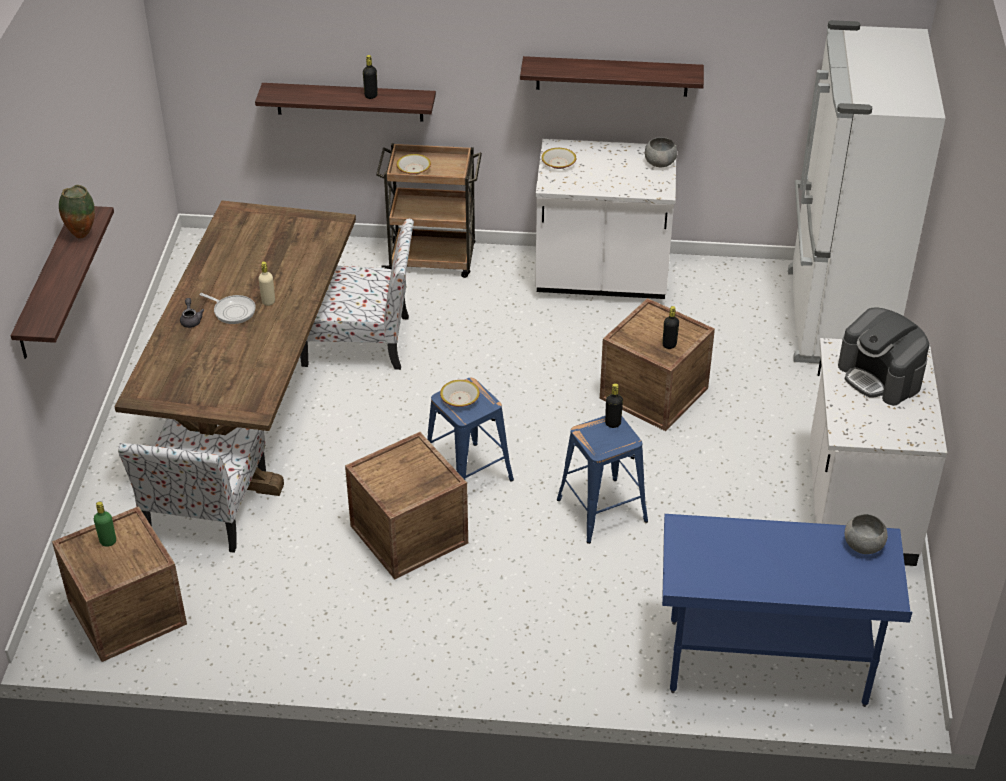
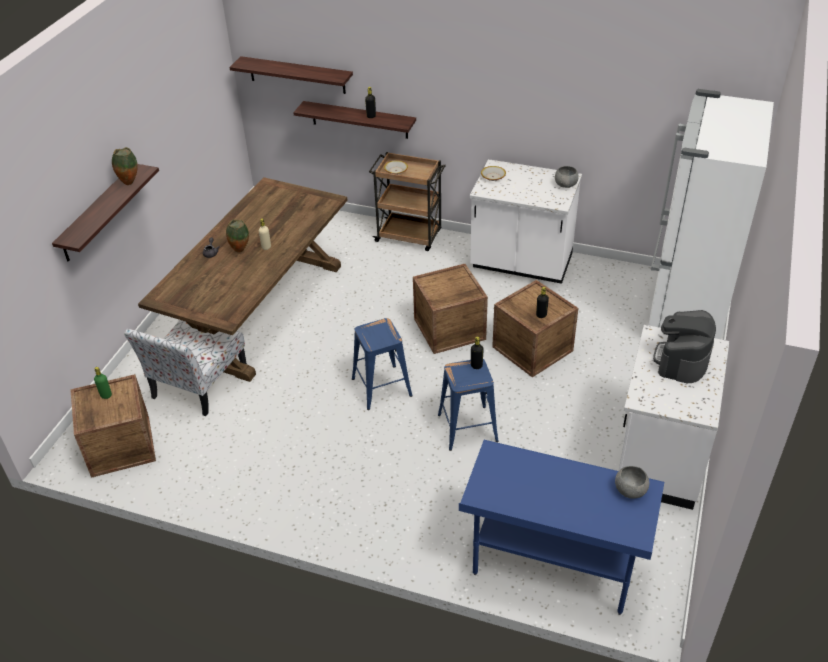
camera: 15 degrees right, 0 degrees up
(232, 311) = (240, 250): frying pan -> vase
(359, 341) = (341, 284): chair -> none
(409, 534) = (326, 423): crate -> crate (449, 329)
(459, 398) = (374, 332): bowl -> none
(612, 76) = (537, 118): shelf -> shelf (297, 75)
(880, 376) = (681, 360): coffee machine -> coffee machine turned 45 degrees clockwise

